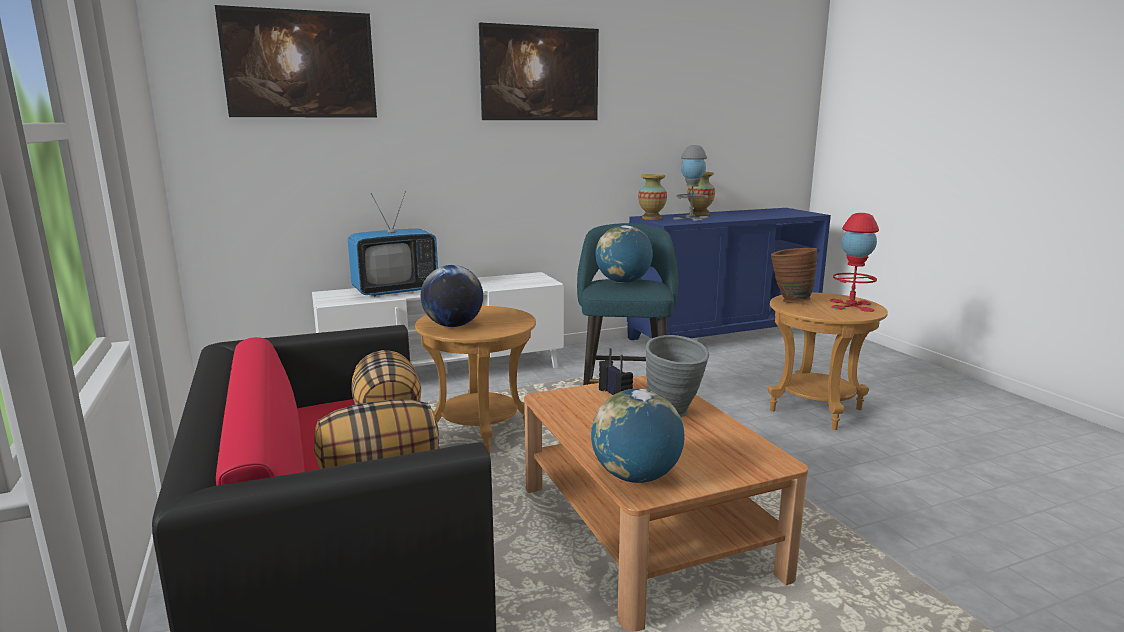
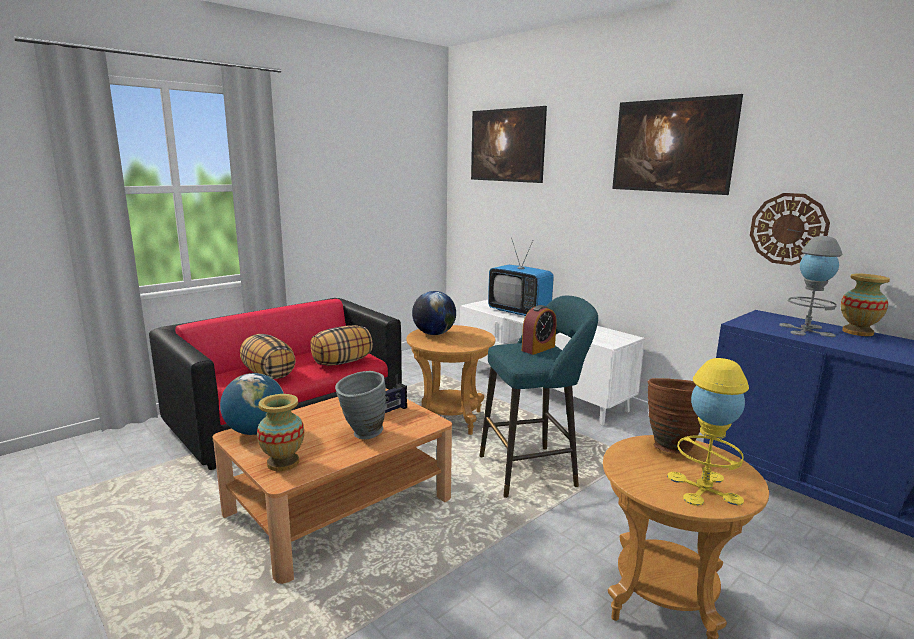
camera: 70 degrees right, 0 degrees up
(623, 282) = (538, 348): globe -> alarm clock
(642, 145) = (788, 229): none -> wall clock
(651, 218) = (762, 317): vase -> vase (283, 463)
(851, 305) = (704, 488): red table lamp -> yellow table lamp

